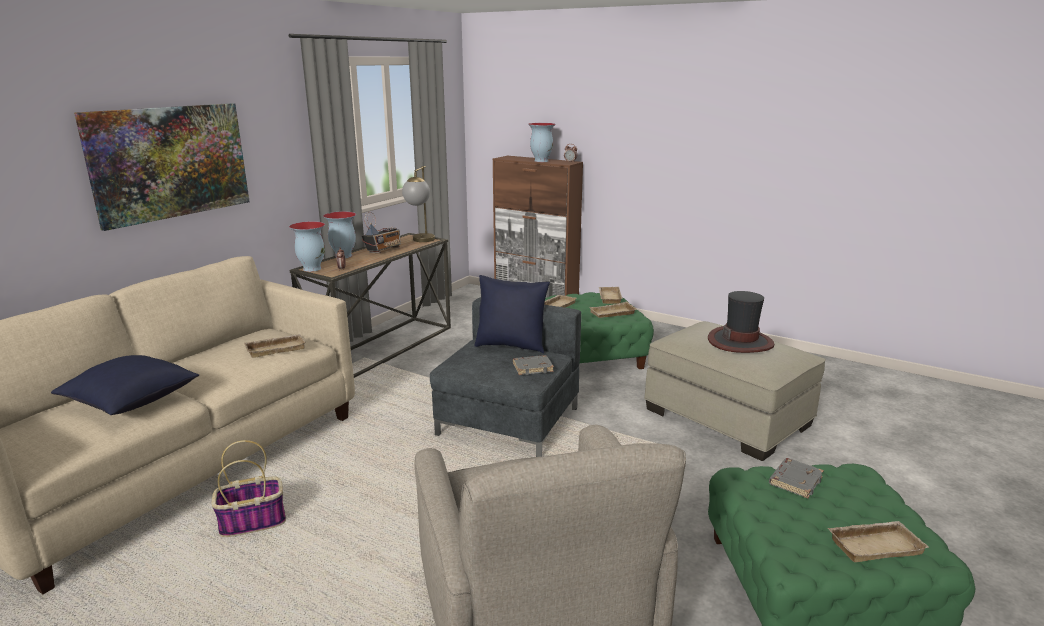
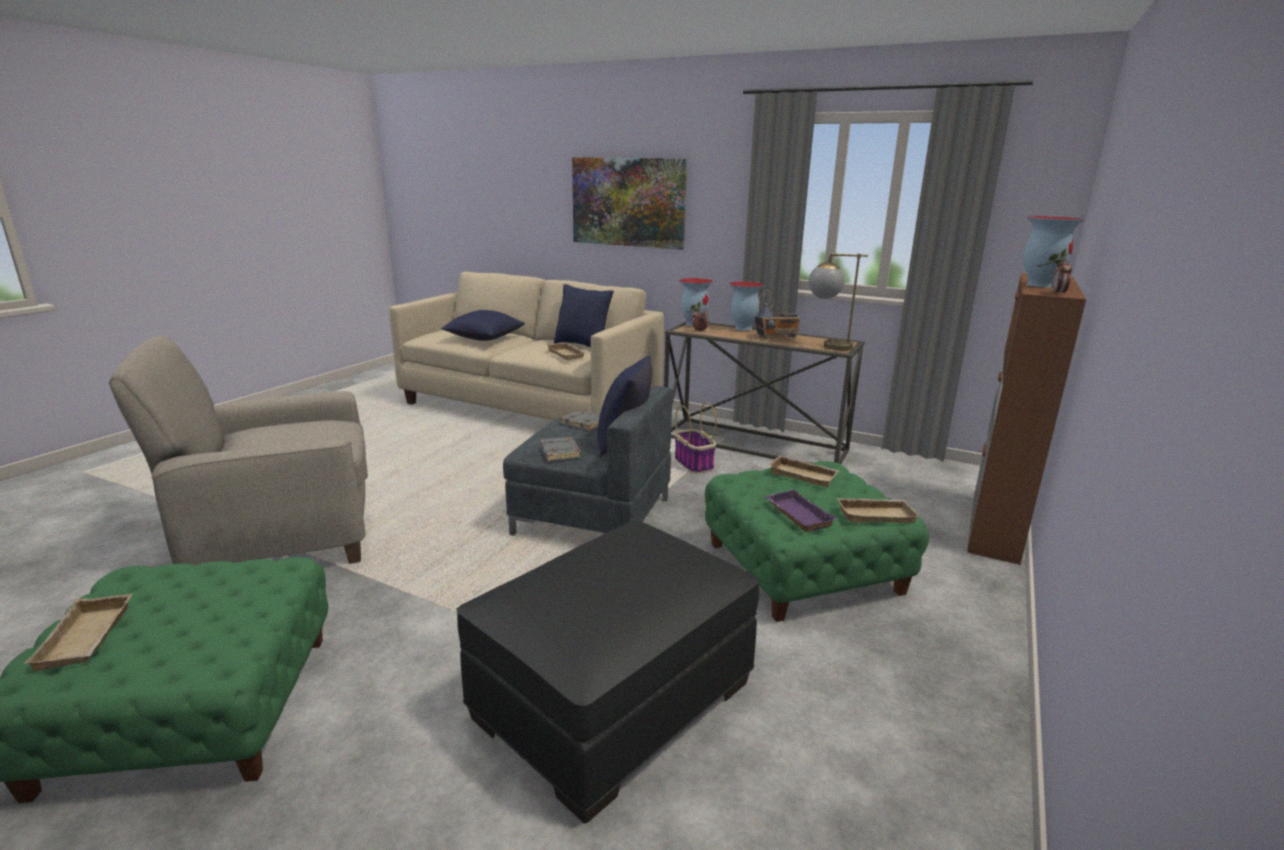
camera: 85 degrees right, 0 degrees up
(234, 342) = (583, 345): none -> blue pillow
(254, 521) = (452, 436): basket -> basket (694, 464)
(383, 250) = (776, 338): radio -> radio turned 45 degrees counterclockwise
(612, 314) = (796, 515): beige tray -> purple tray
(725, 416) = (615, 698): beige ottoman -> black ottoman
(740, 341) = (615, 581): hat -> none
(795, 481) = (247, 605): grey book -> grey book (584, 423)

